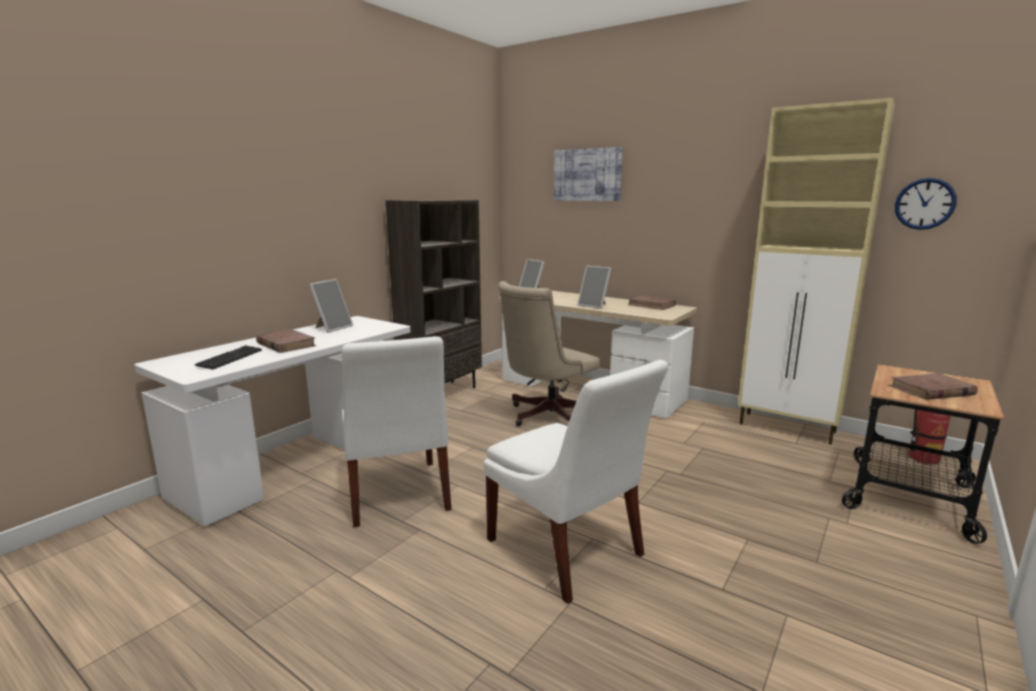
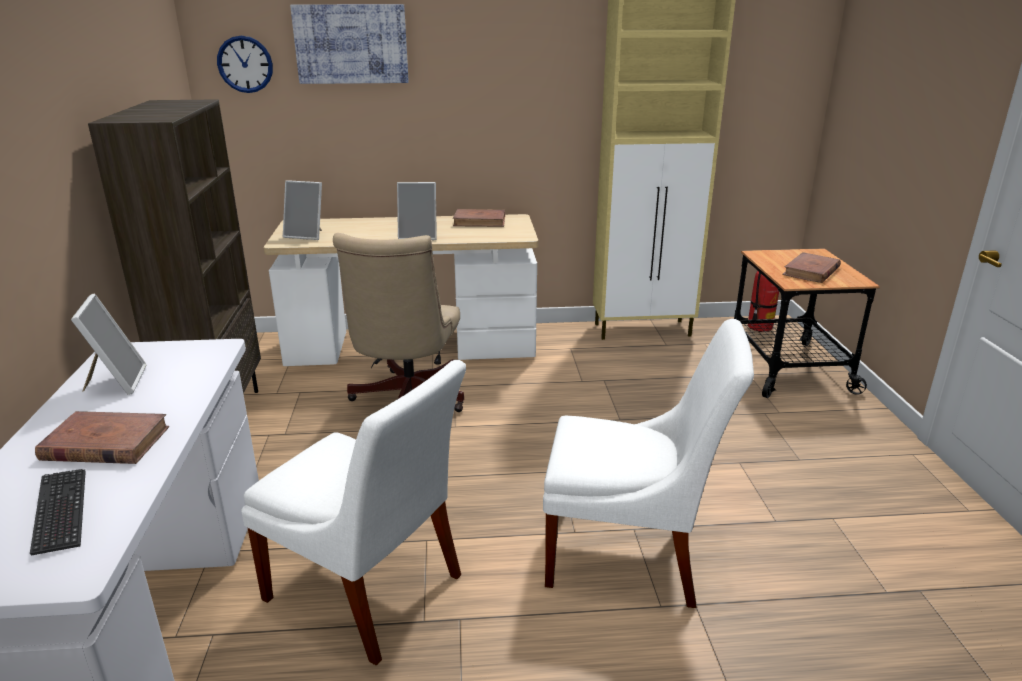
camera: 40 degrees left, 10 degrees up
(924, 204) = (746, 80): wall clock -> wall clock (245, 64)

